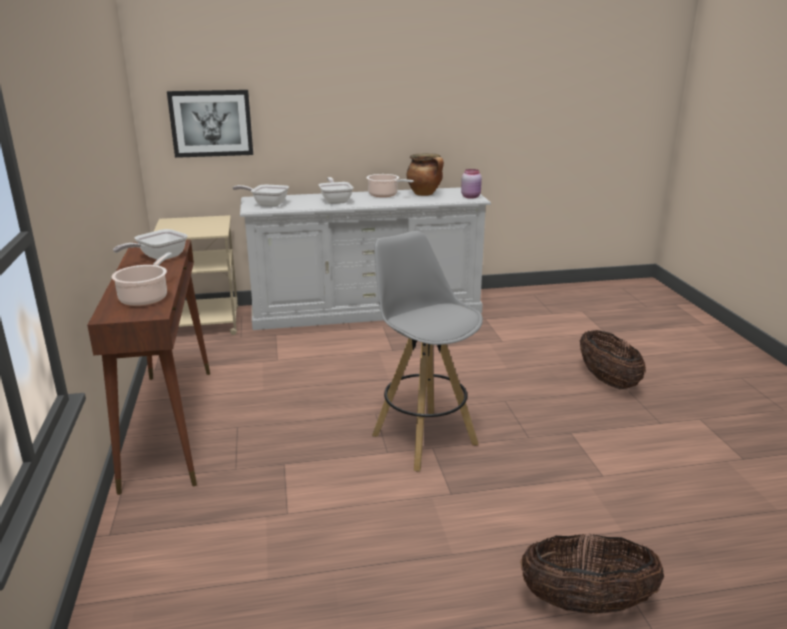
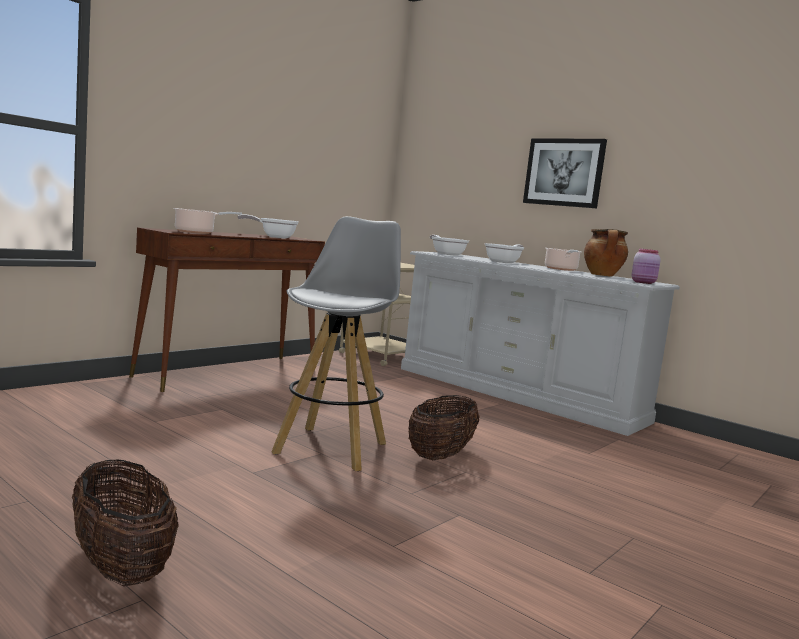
camera: 50 degrees right, 15 degrees down
(211, 123) = (441, 183): picture -> picture (564, 172)
(607, 380) = (627, 522): basket -> basket (440, 455)

